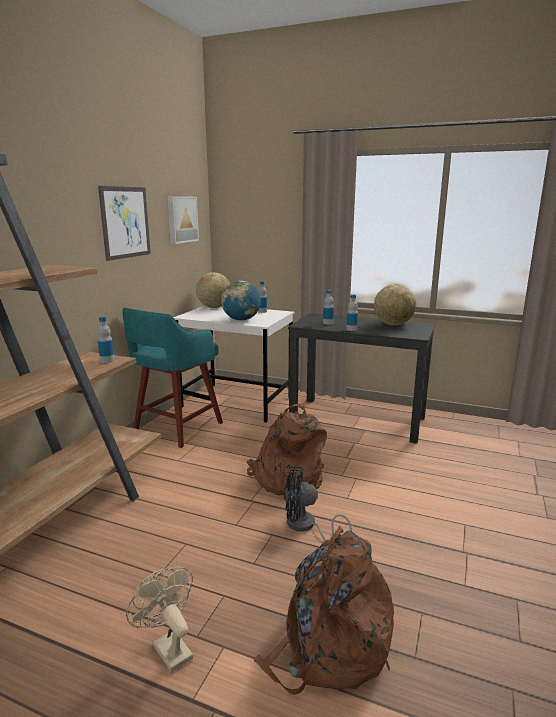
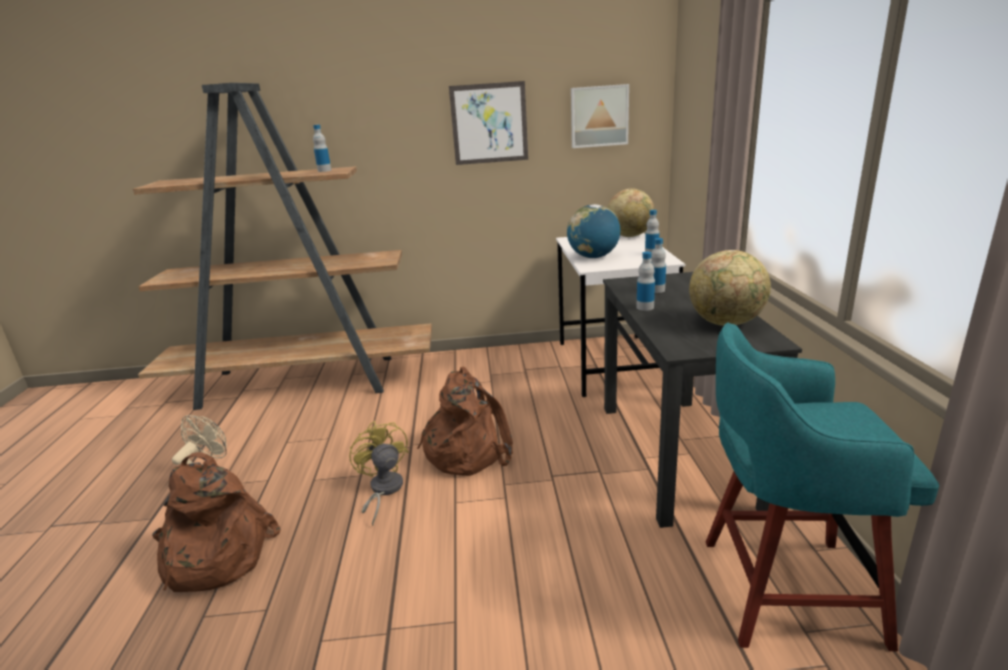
camera: 65 degrees right, 5 degrees up
(107, 361) = (379, 261): bottle -> bottle (324, 170)
(176, 428) = (514, 360): turquoise stool -> turquoise stool (783, 590)
(305, 526) = (383, 490): black fan -> yellow fan

